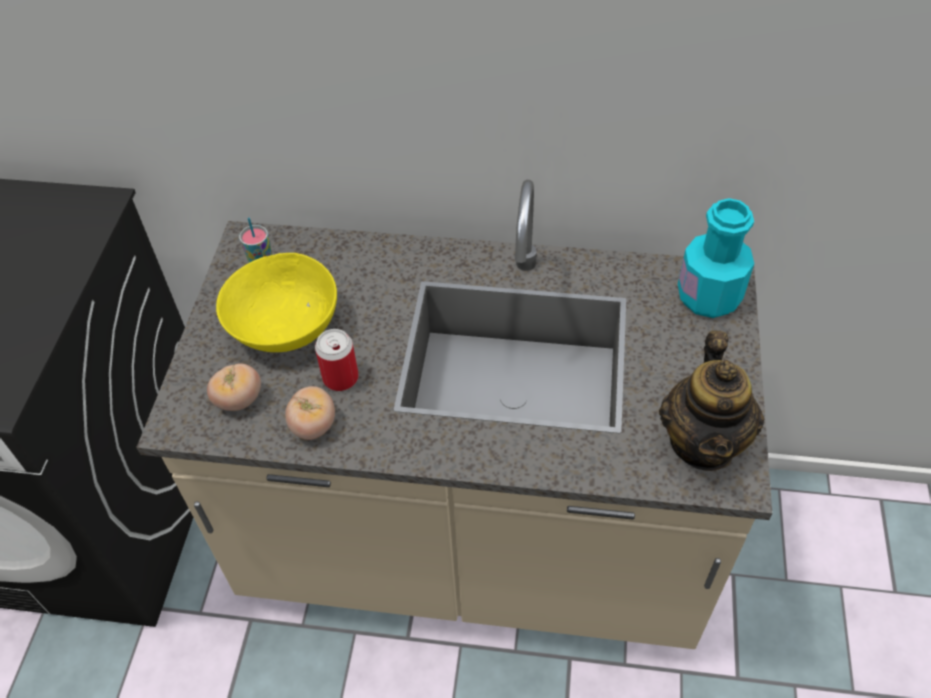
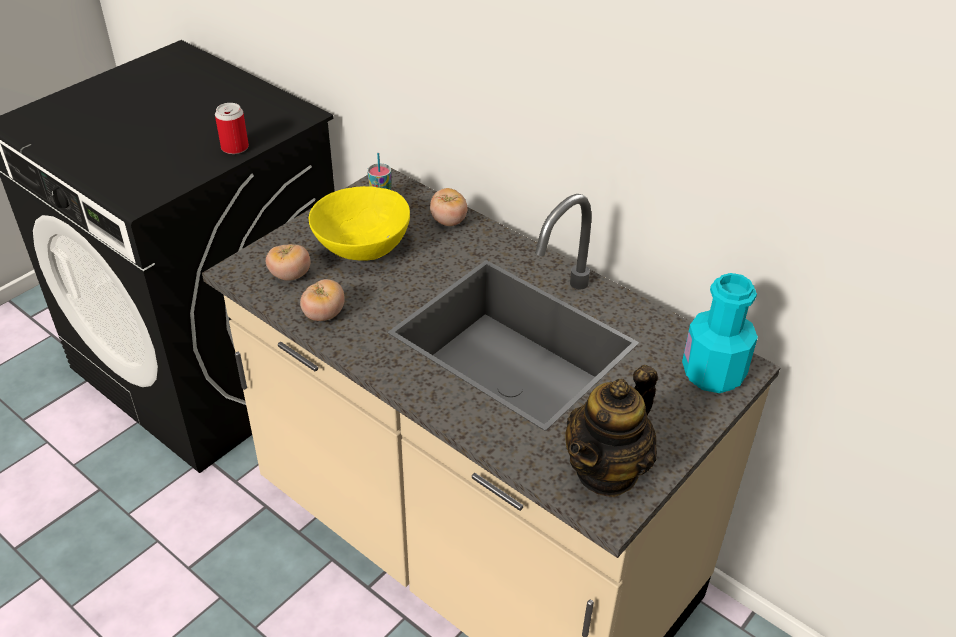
camera: 30 degrees right, 10 degrees down
(340, 378) = (370, 294): can -> can (235, 148)
(350, 256) = (448, 221): none -> tomato

